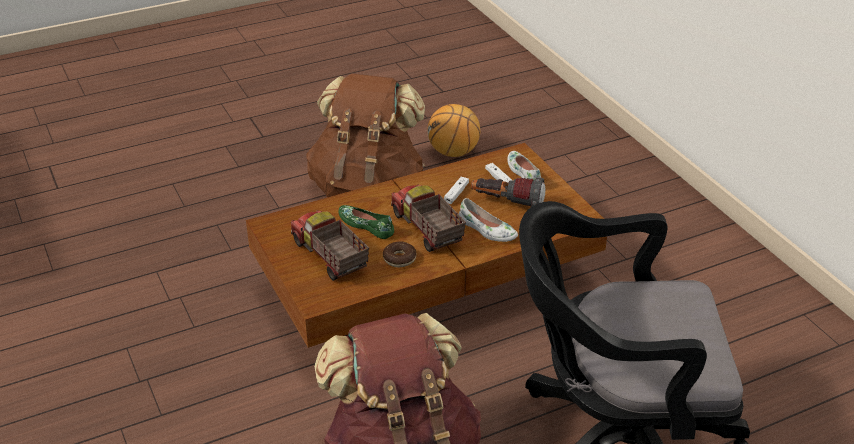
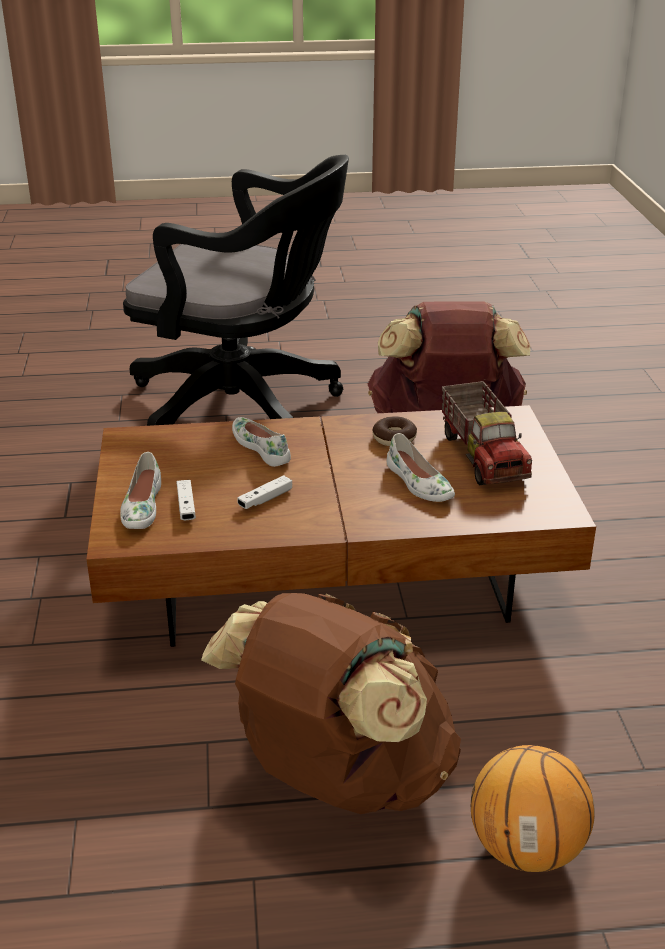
camera: 160 degrees left, 5 degrees down
(366, 225) = (418, 483): green shoe -> white shoe
(426, 230) = (340, 462): toy truck -> none
(453, 152) = (115, 832): basketball -> basketball (526, 848)
(507, 203) = (206, 473): flashlight -> none

